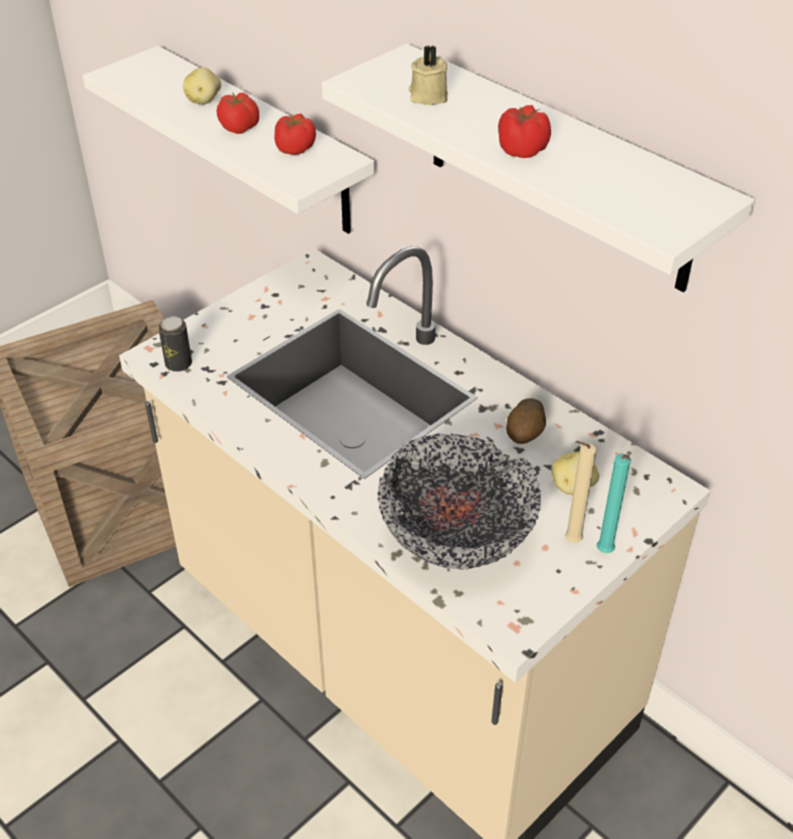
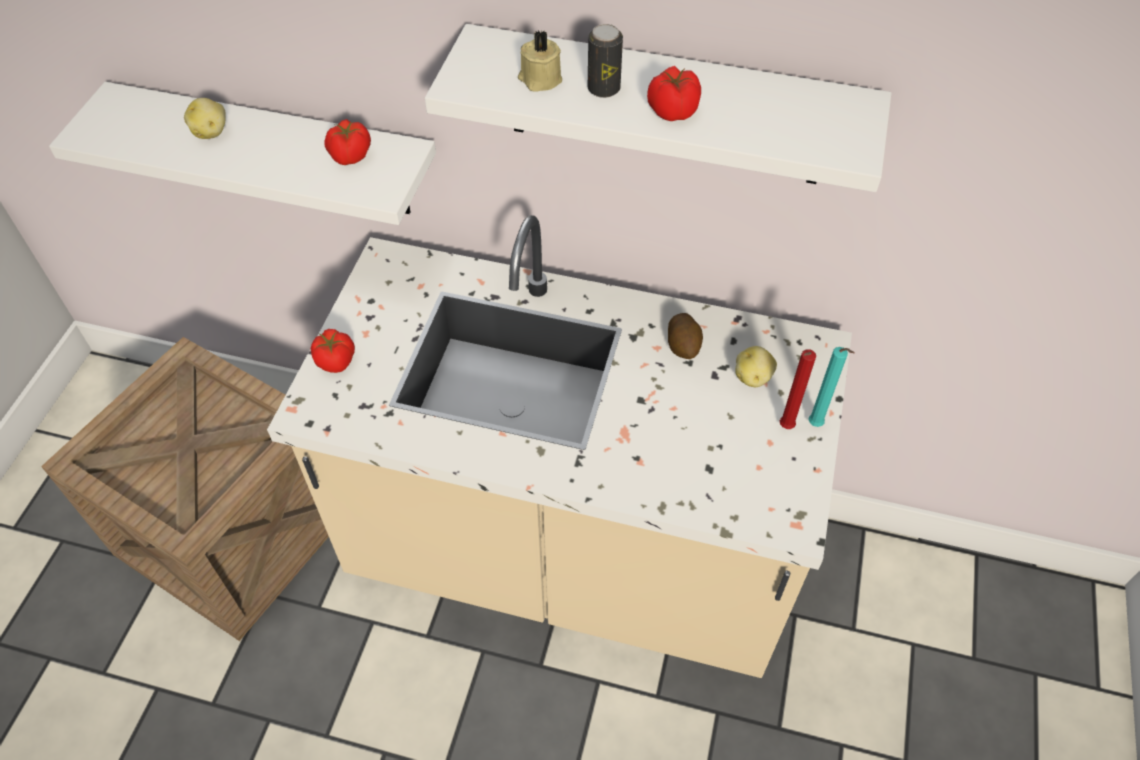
camera: 30 degrees left, 10 degrees up
(178, 364) = (334, 413): can -> can (603, 89)
(240, 128) = (275, 152): tomato -> tomato (336, 361)
(457, 538) = (699, 468): bowl -> none
(570, 541) = (784, 428): beige candle -> red candle

